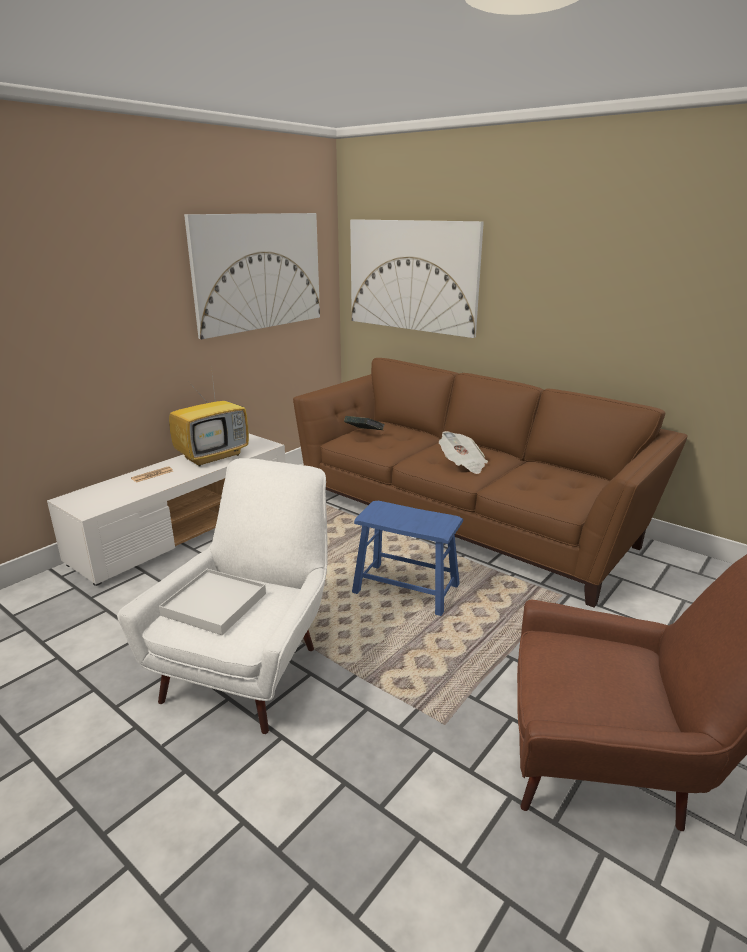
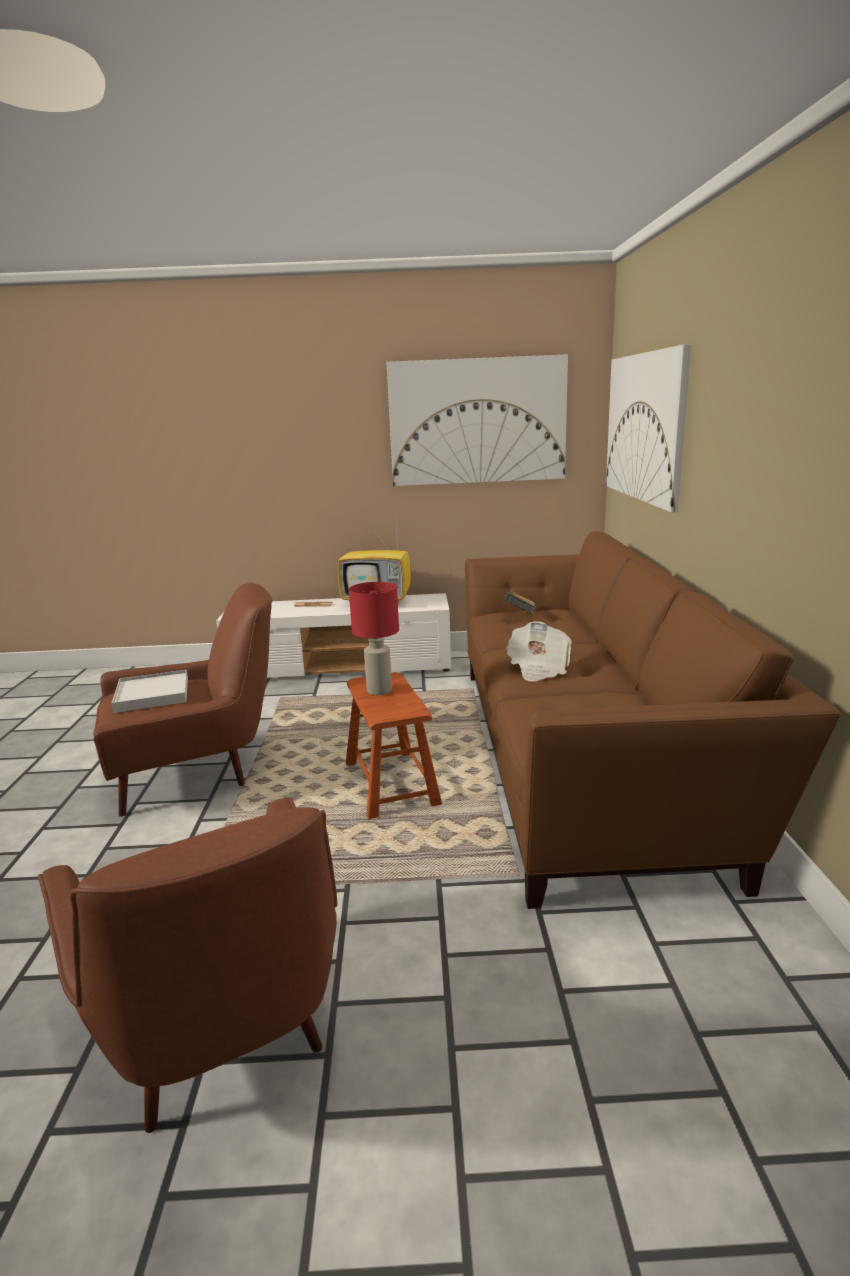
camera: 50 degrees right, 5 degrees down
(251, 664) = (196, 772): white armchair -> brown armchair
(396, 517) = (378, 691): none -> red table lamp
(406, 588) = (391, 783): blue stool -> brown stool

